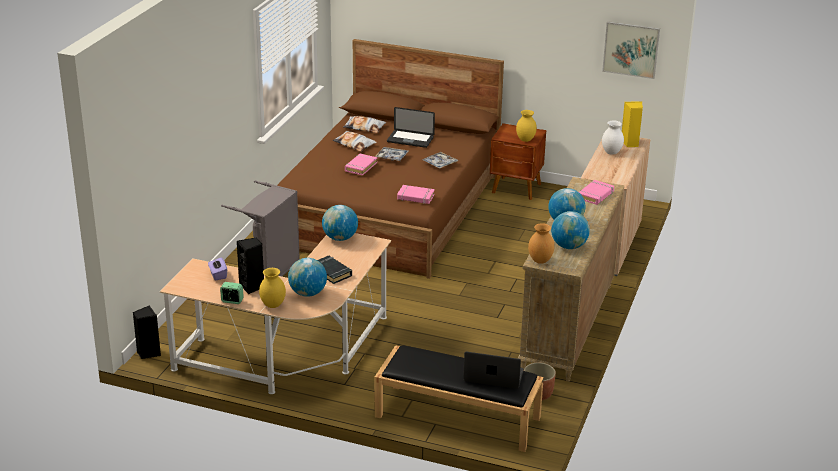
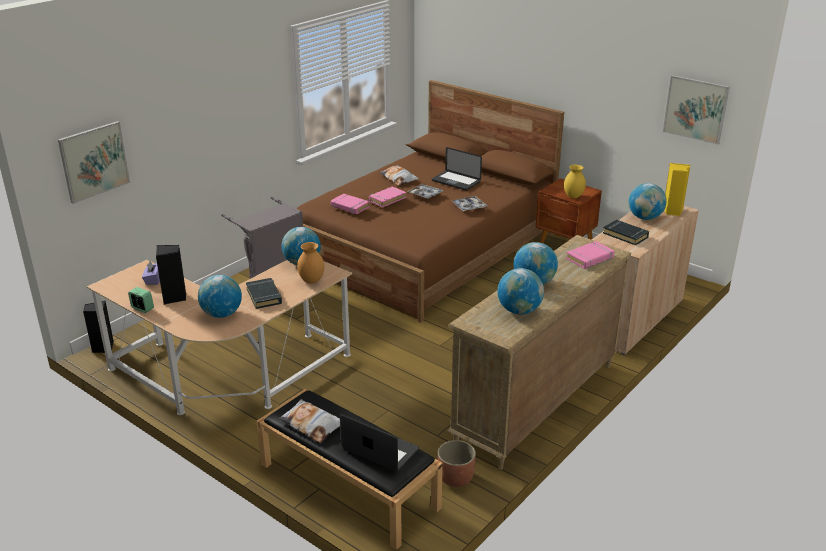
camera: 20 degrees right, 0 degrees up
(139, 171) = (94, 161): none -> picture
(272, 305) = (176, 320): yellow vase -> none
(364, 127) = (420, 165): pillow -> pillow (312, 424)
(415, 197) = (420, 235): pink book -> pink book (350, 206)
(540, 260) = (473, 321): brown vase -> brown vase (311, 281)
(605, 171) = (625, 235): none -> black book
(611, 153) = (645, 218): white vase -> globe

